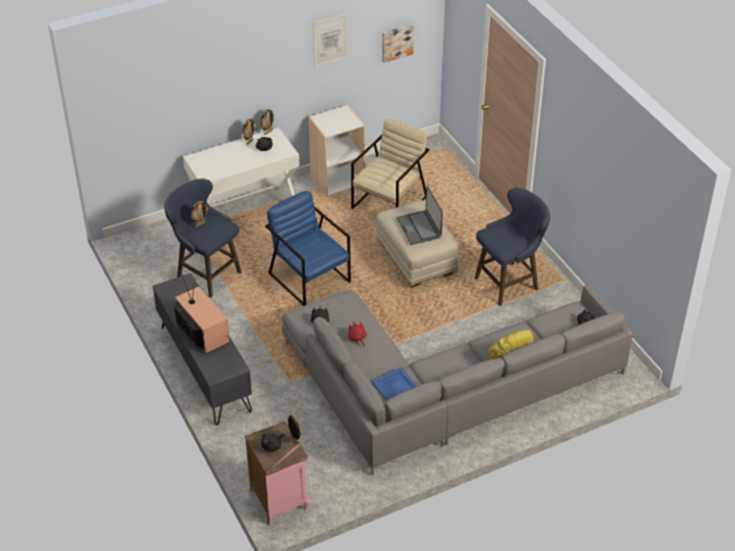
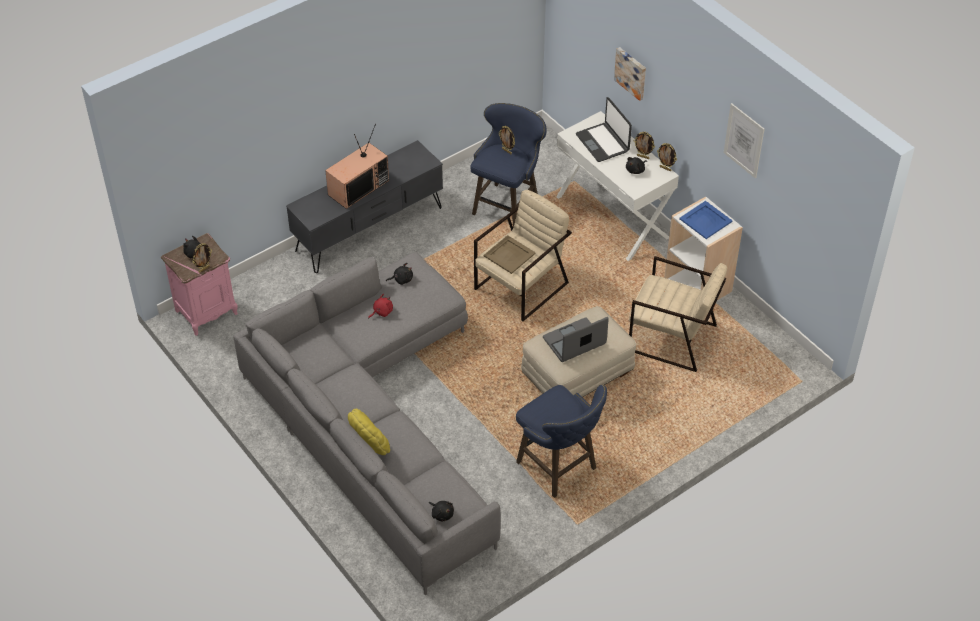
camera: 80 degrees right, 5 degrees up
(224, 160) = (603, 143): none -> laptop
(309, 277) = (522, 286): blue armchair -> beige armchair
(312, 251) = (510, 255): none -> beige tray
(396, 386) = (315, 351): blue tray -> blue tray (705, 220)
(397, 42) = (806, 216): picture -> picture (631, 73)

